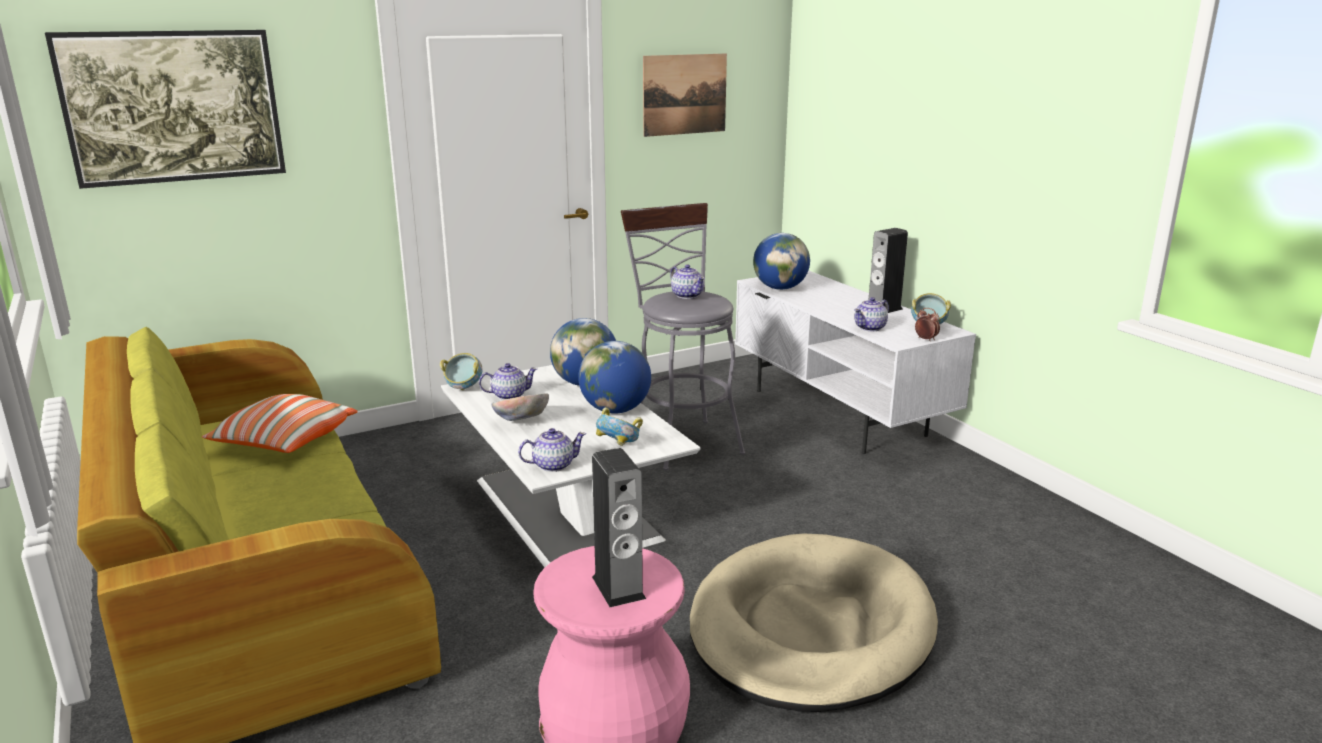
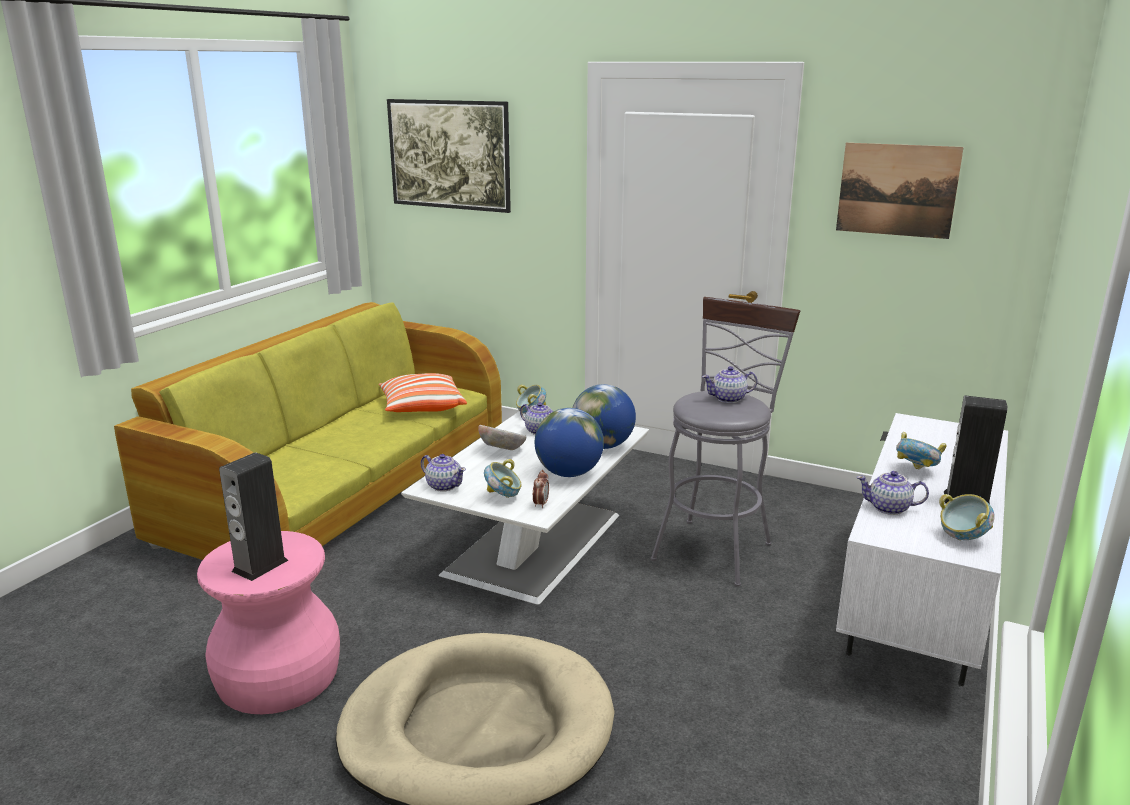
camera: 55 degrees right, 0 degrees up
(687, 295) = (729, 399): teapot -> teapot turned 60 degrees clockwise
(780, 288) = (915, 436): globe -> none
(829, 305) = (916, 470): none -> bowl
(925, 339) = (914, 547): alarm clock -> alarm clock (541, 504)

